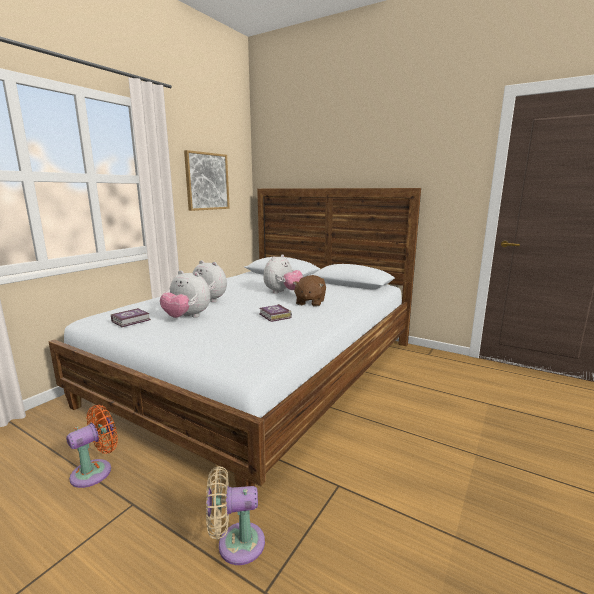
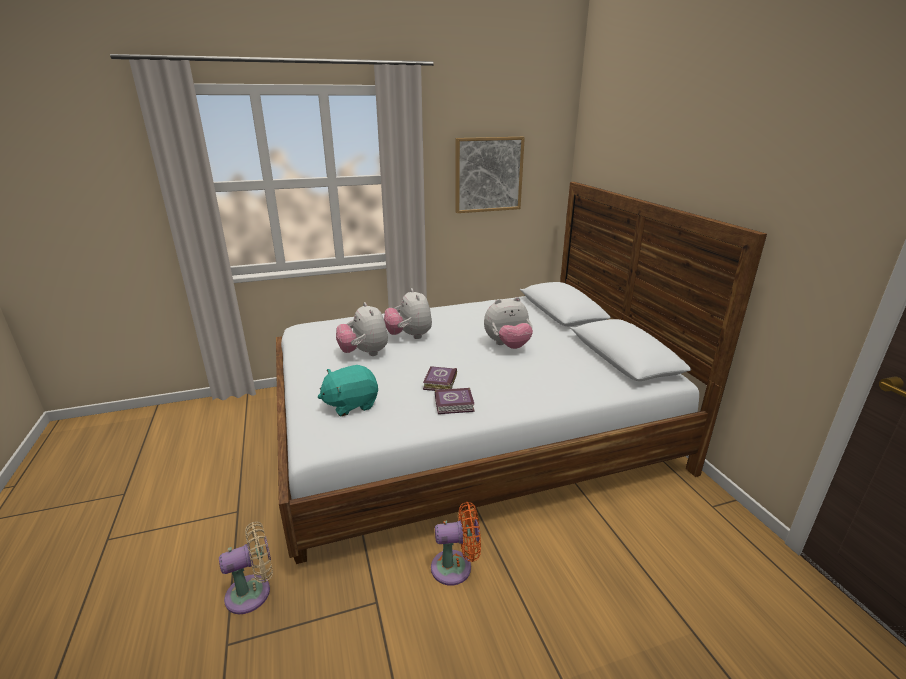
camera: 40 degrees right, 10 degrees up
(95, 471) = (247, 468): orange fan -> orange fan (456, 567)
(132, 320) = (319, 342): book -> book (455, 405)
(234, 342) = (351, 404): none -> turquoise plush toy
(236, 544) = (253, 592): beige fan -> beige fan turned 120 degrees clockwise
(310, 302) = (510, 374): brown plush toy -> none

